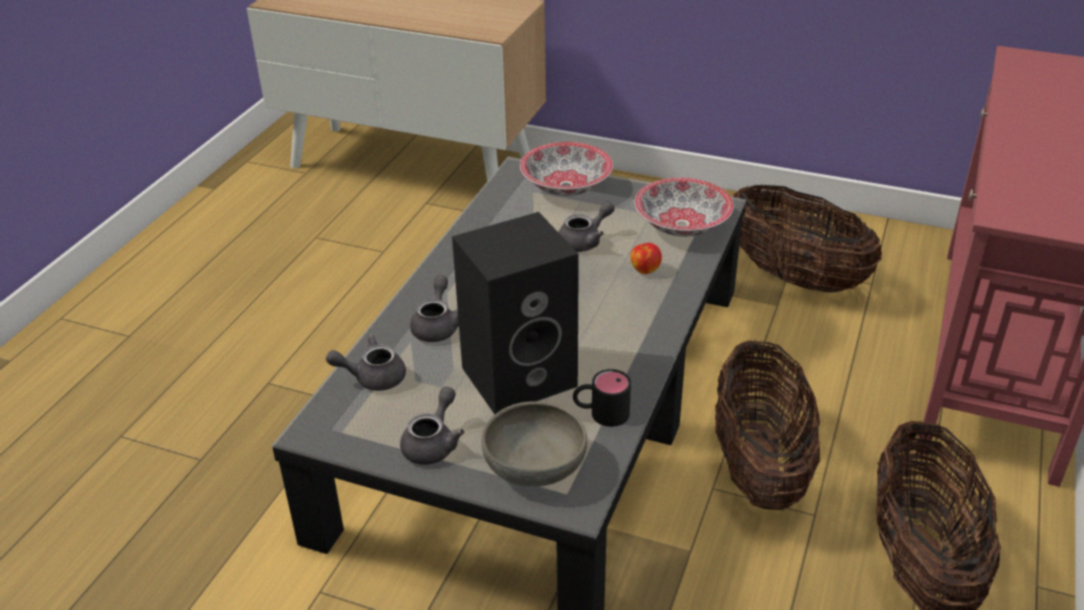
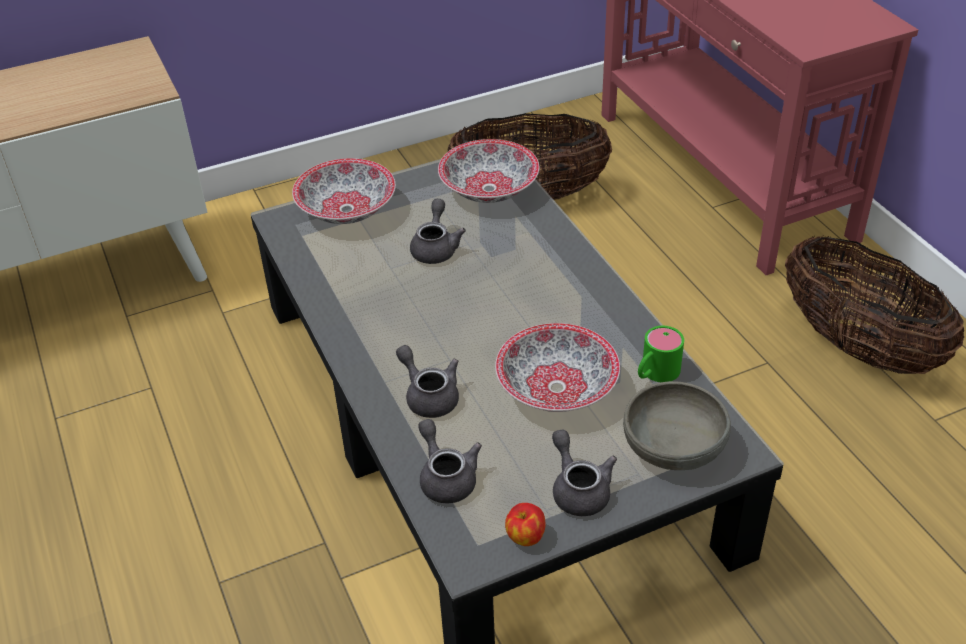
camera: 45 degrees left, 5 degrees up
(372, 377) = (446, 477): grey teapot -> grey teapot turned 120 degrees clockwise
(520, 375) = (556, 387): black speaker -> bowl
(601, 413) = (655, 373): black mug -> green mug
(645, 269) = (516, 242): apple -> apple (525, 537)
(759, 466) = (693, 354): basket -> none

